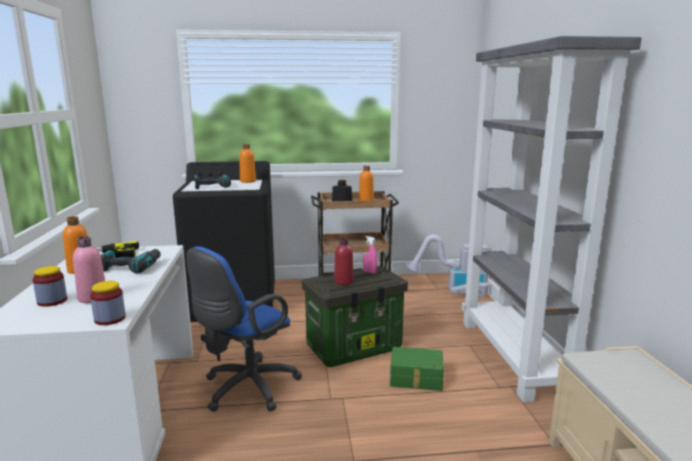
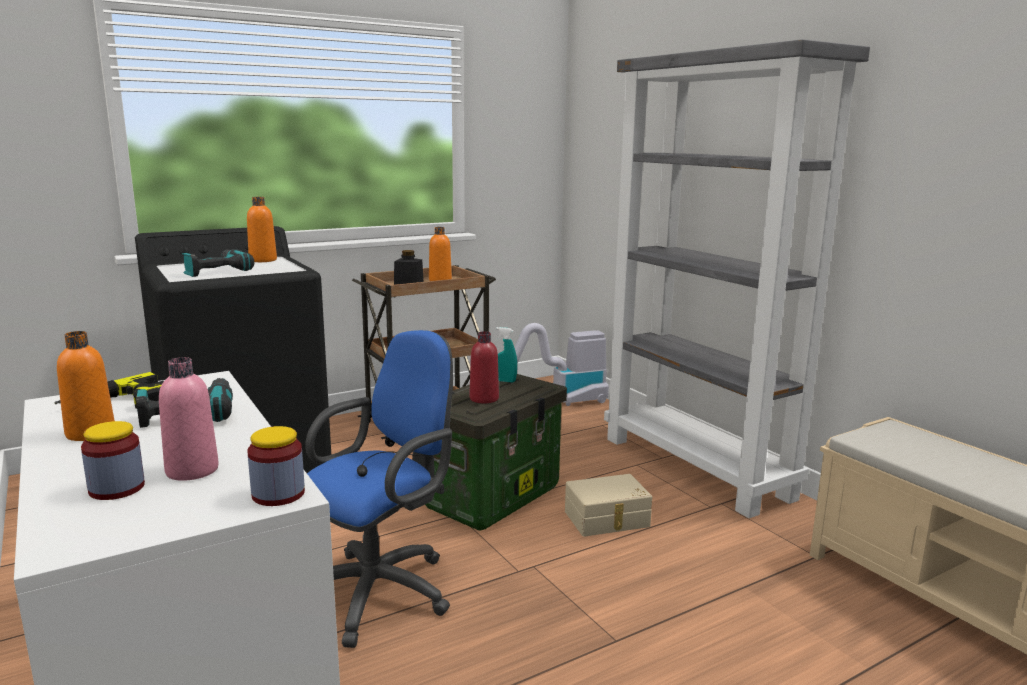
camera: 25 degrees left, 0 degrees up
(246, 389) = (382, 589): blue office chair -> blue office chair turned 150 degrees counterclockwise
(370, 272) = (504, 381): pink spray bottle -> turquoise spray bottle
(416, 379) = (607, 520): green storage box -> beige storage box

